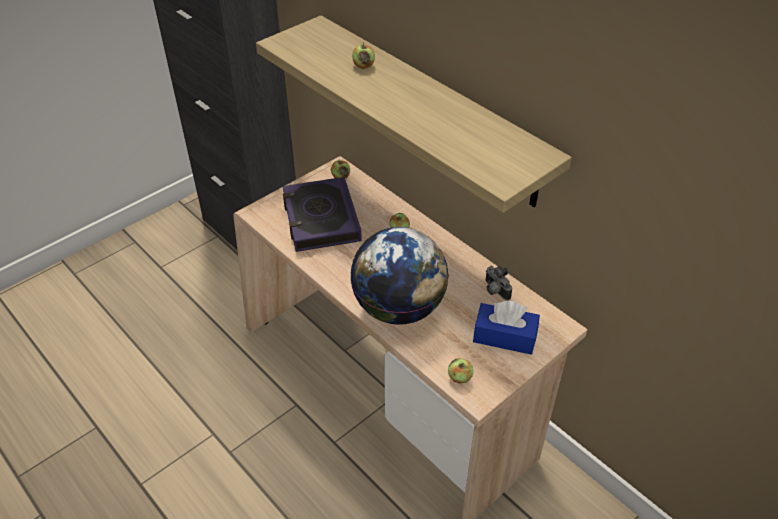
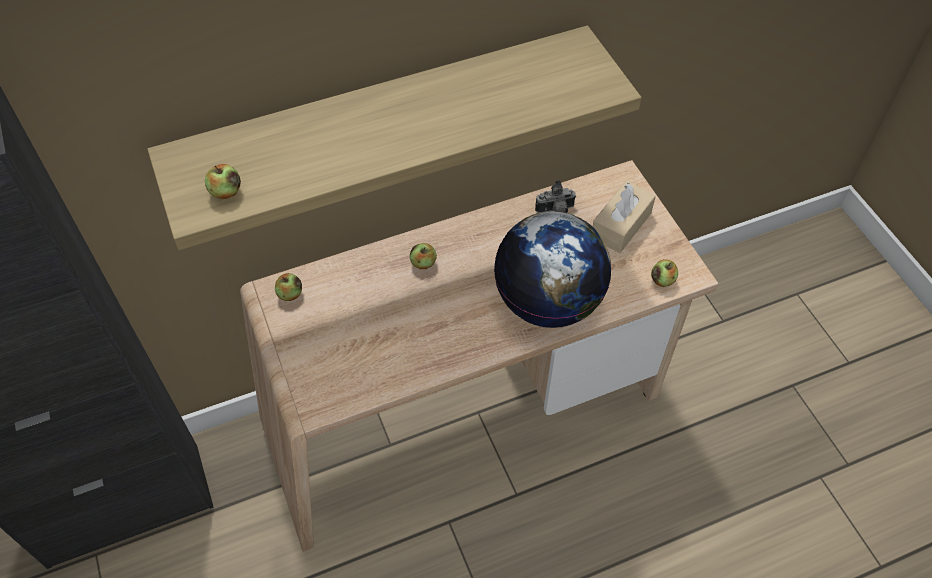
camera: 70 degrees left, 10 degrees up
(320, 219) = (363, 338): book -> none
(363, 65) = (315, 137): apple -> apple (226, 192)
(504, 336) = (621, 225): blue tissue box -> beige tissue box

